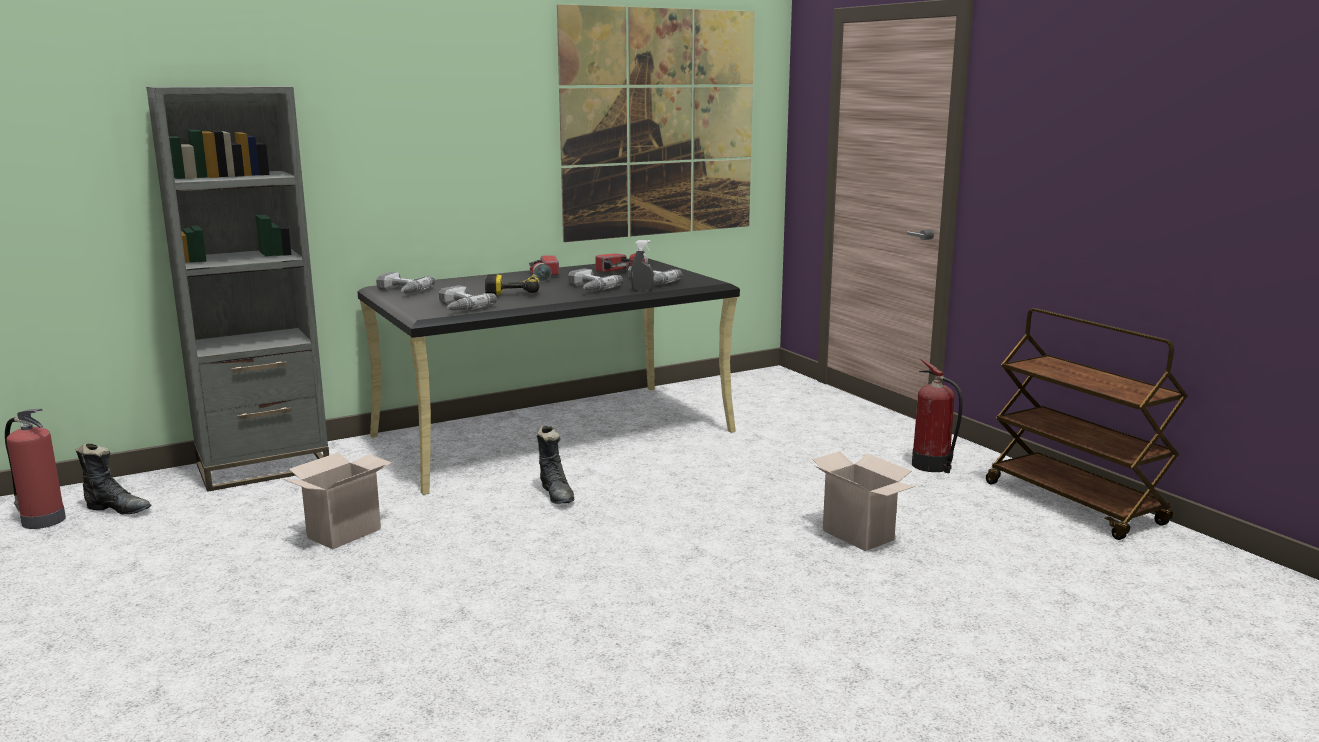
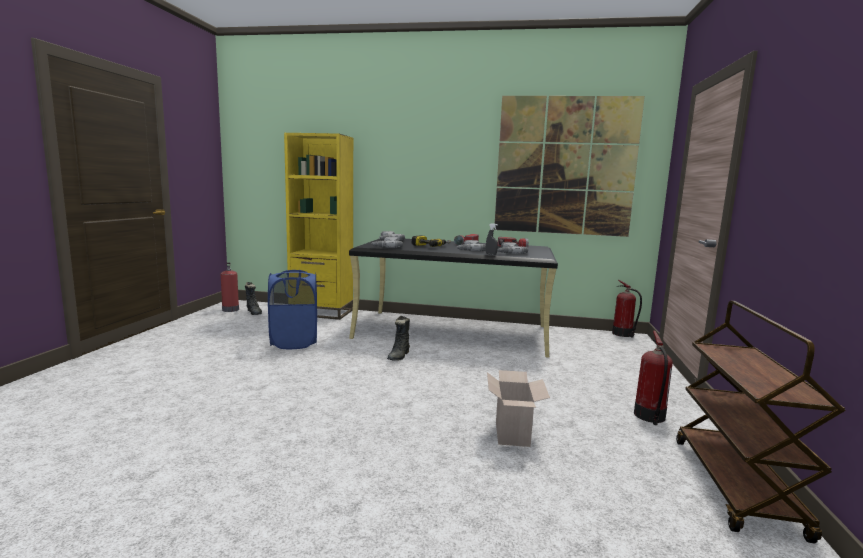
camera: 40 degrees right, 5 degrees down
(263, 467) = (321, 312): grey bookcase -> yellow bookcase
(344, 532) = (294, 342): cardboard box -> blue laundry basket
(757, 373) = (623, 334): none -> fire extinguisher

